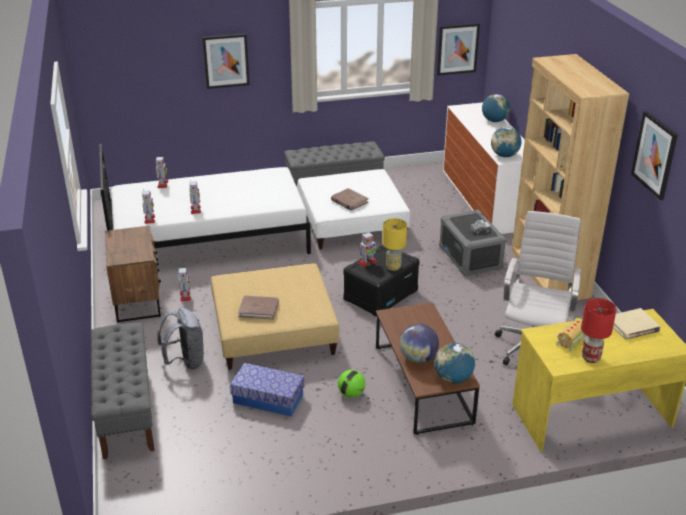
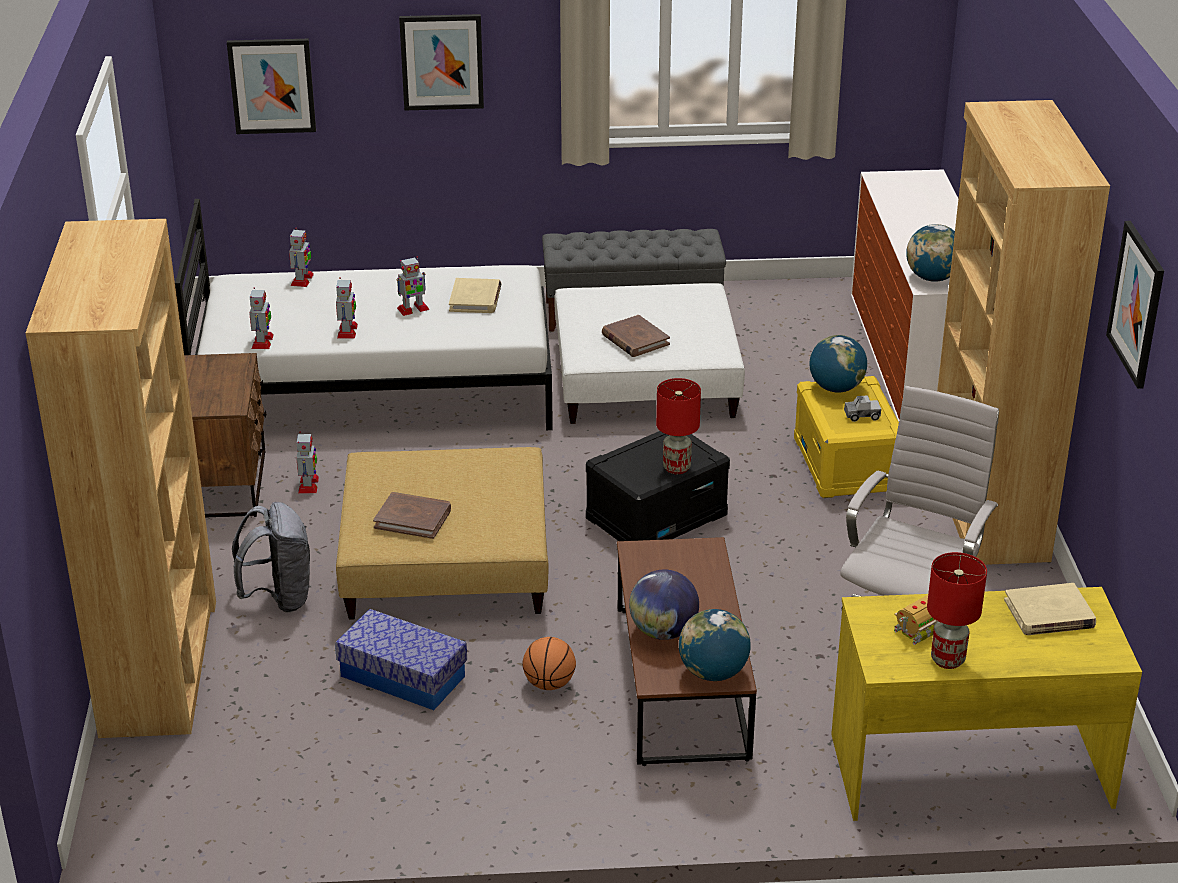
camera: 10 degrees right, 0 degrees up
(126, 409) = (159, 666): grey bench -> brown bookcase
(260, 187) = (475, 299): none -> beige book
(351, 394) = (549, 684): football -> basketball
(367, 262) = (632, 454): toy robot -> toy robot (413, 309)
(393, 267) = (676, 468): yellow table lamp -> red table lamp
(457, 49) = (889, 64): picture -> picture (272, 85)
(470, 257) = (847, 465): grey storage box -> yellow storage box
(494, 121) = (940, 208): globe -> globe (836, 388)

